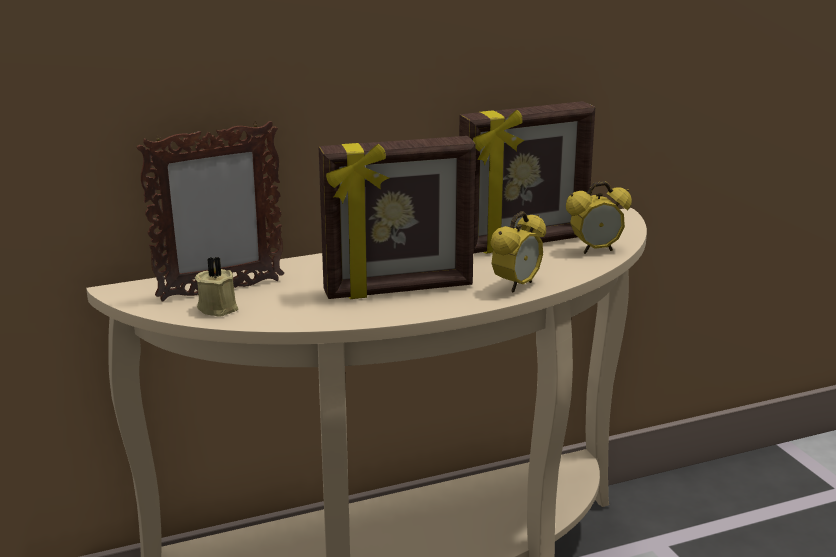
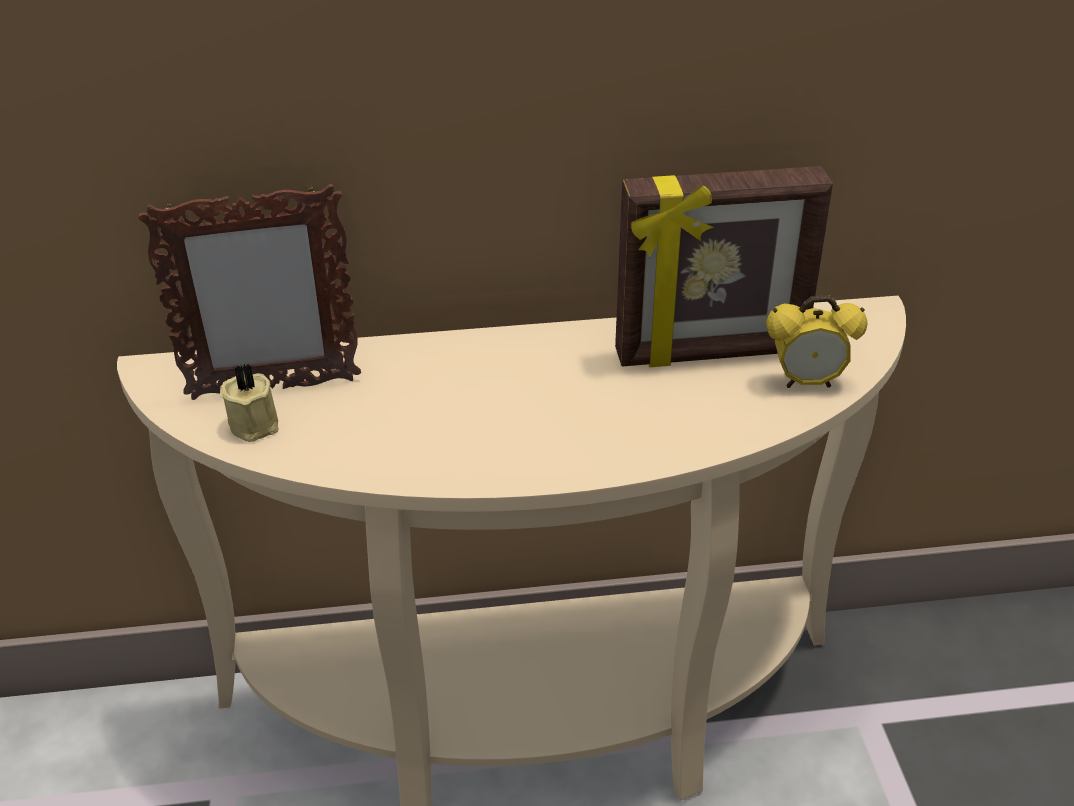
camera: 15 degrees right, 15 degrees up
(399, 290) = (499, 425): picture frame -> none
(516, 286) = (662, 442): alarm clock -> none

